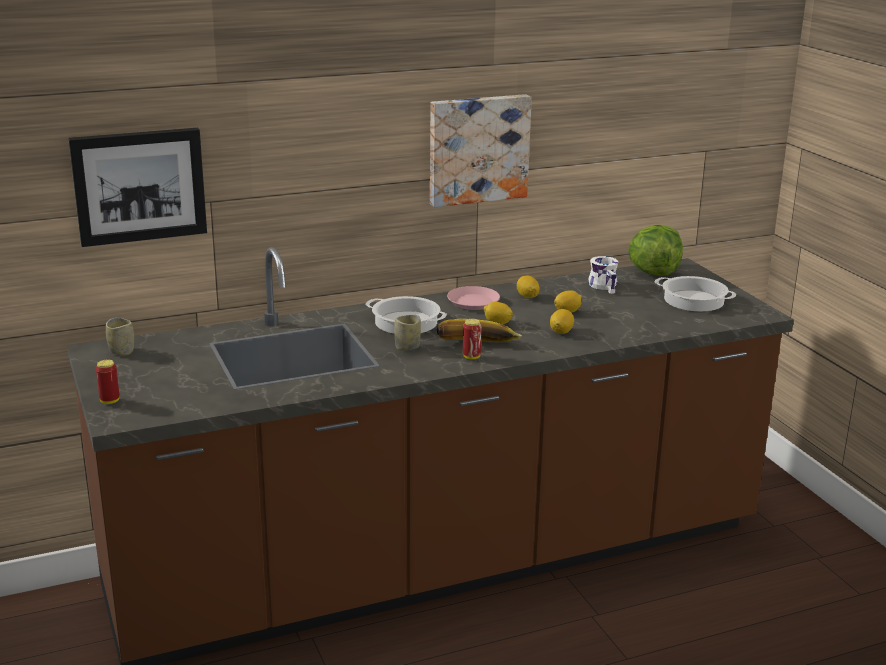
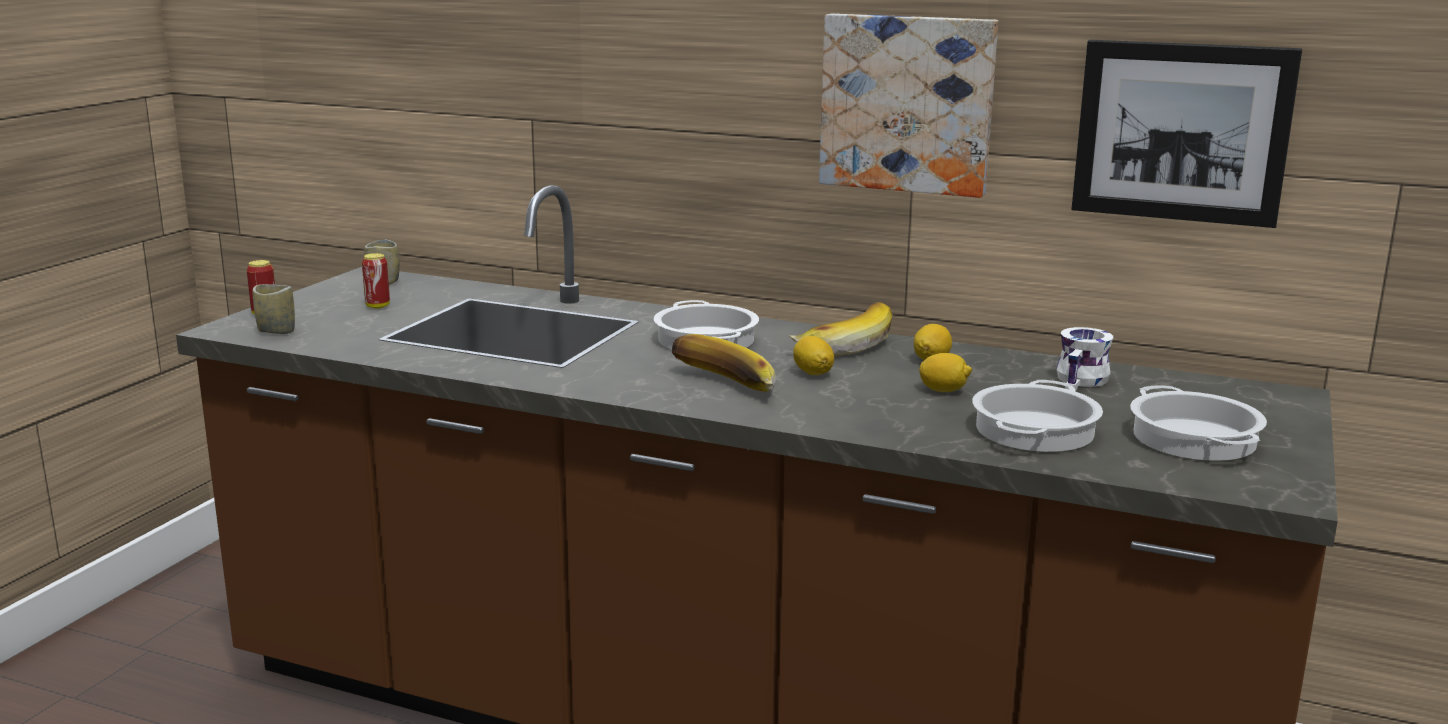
camera: 45 degrees right, 5 degrees down
(139, 185) = (447, 81): picture -> picture (1182, 131)
(407, 347) = (640, 361): cup -> cup (276, 331)
(471, 357) = (683, 393): can -> can (377, 306)
(473, 302) = (841, 345): pink plate -> banana
(561, 332) = (873, 407): lemon -> none
(640, 319) = (1035, 431): none -> cooking pot
(653, 272) = (1211, 389): lettuce -> none

